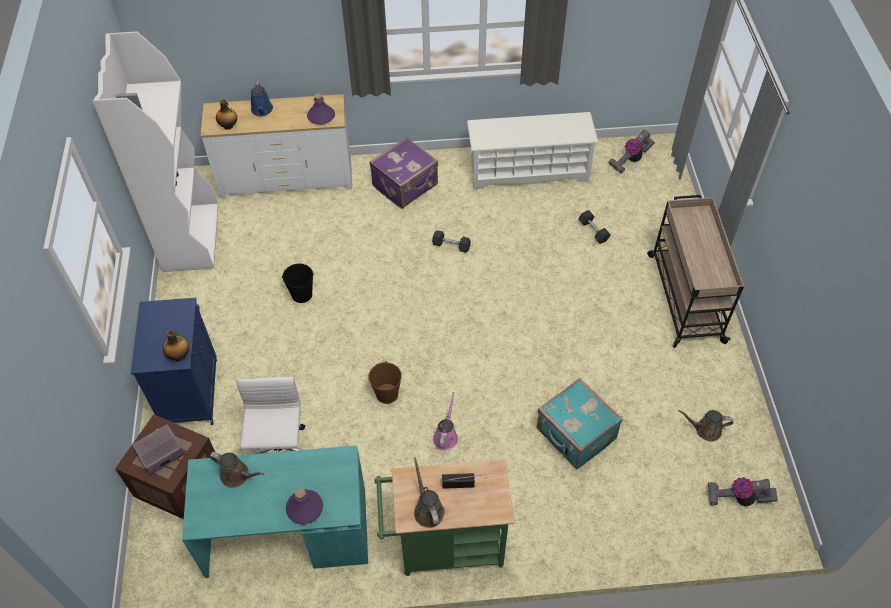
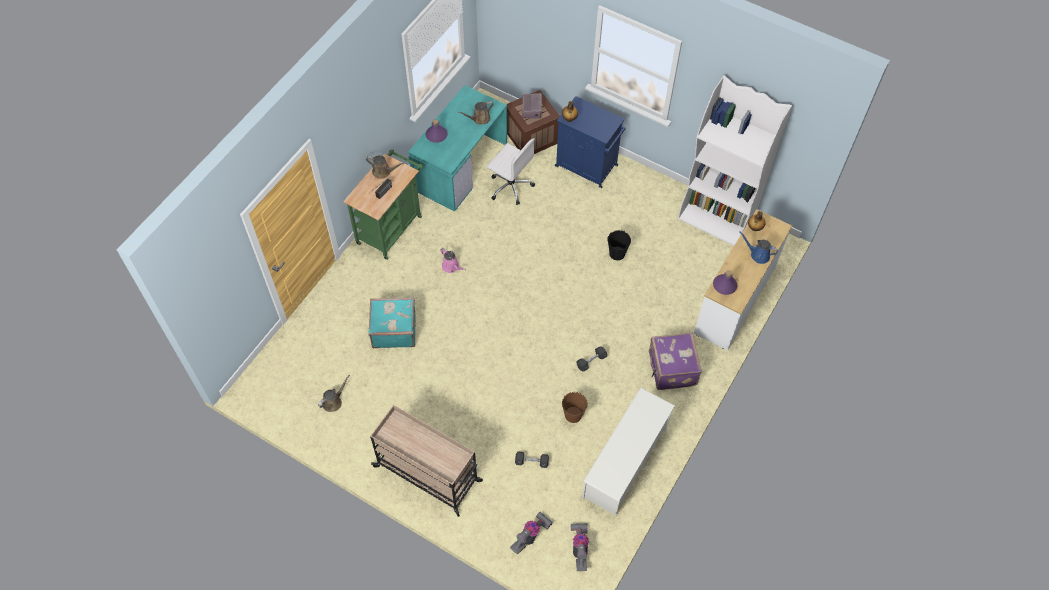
camera: 125 degrees right, 5 degrees up
(387, 394) = (504, 255): brown bucket -> brown bucket (573, 415)
(738, 498) = (283, 382): vacuum cleaner -> vacuum cleaner (530, 536)

